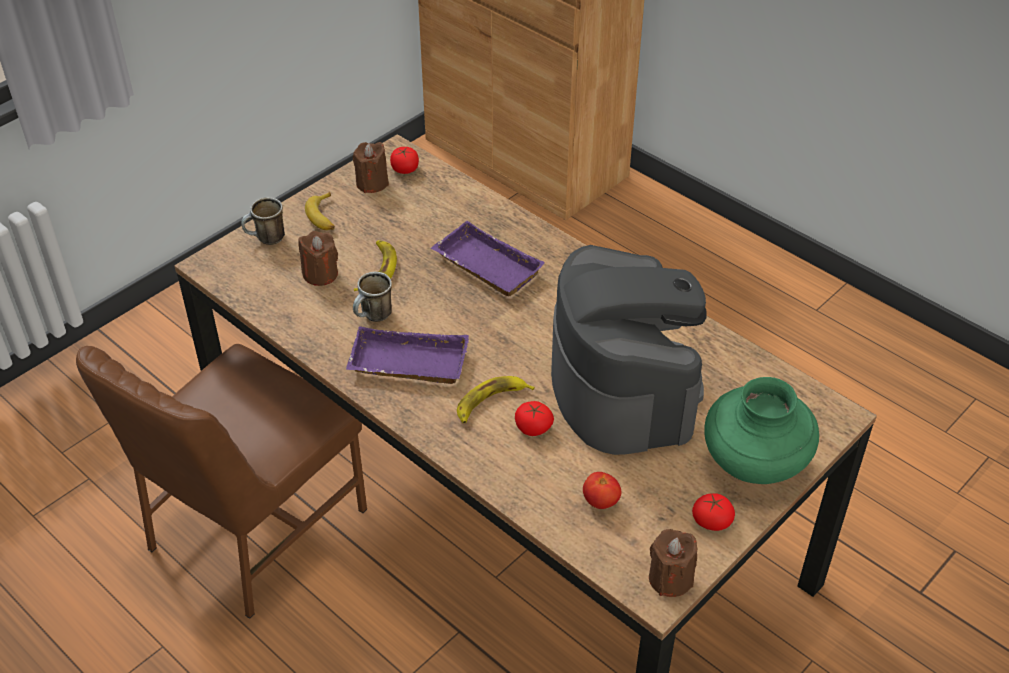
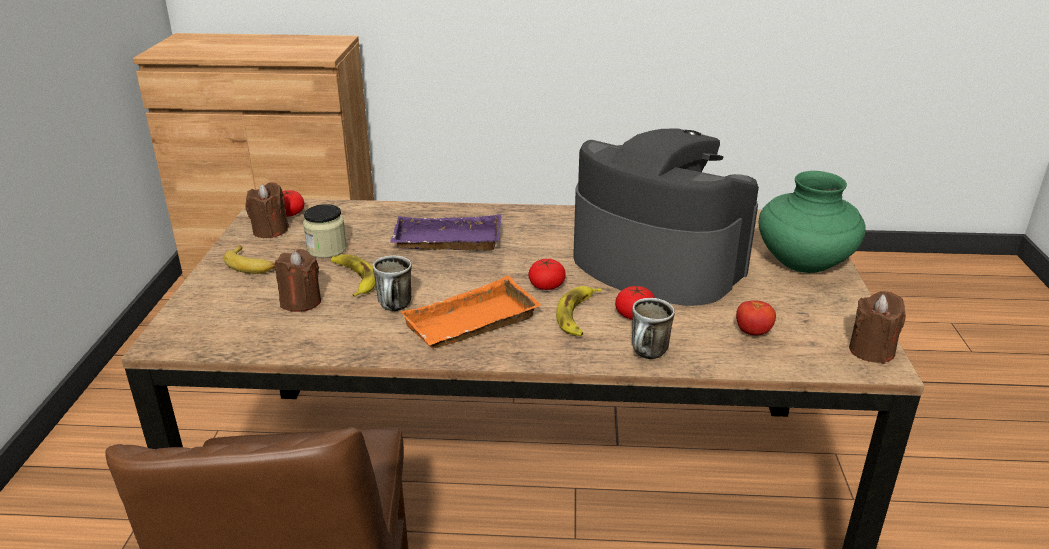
camera: 40 degrees left, 15 degrees down
(266, 240) = (210, 301): mug -> mug (648, 355)
(390, 227) = (327, 249): none -> jar
(406, 365) = (472, 325): purple tray -> orange tray
(711, 521) = (835, 305): tomato -> tomato (546, 286)

